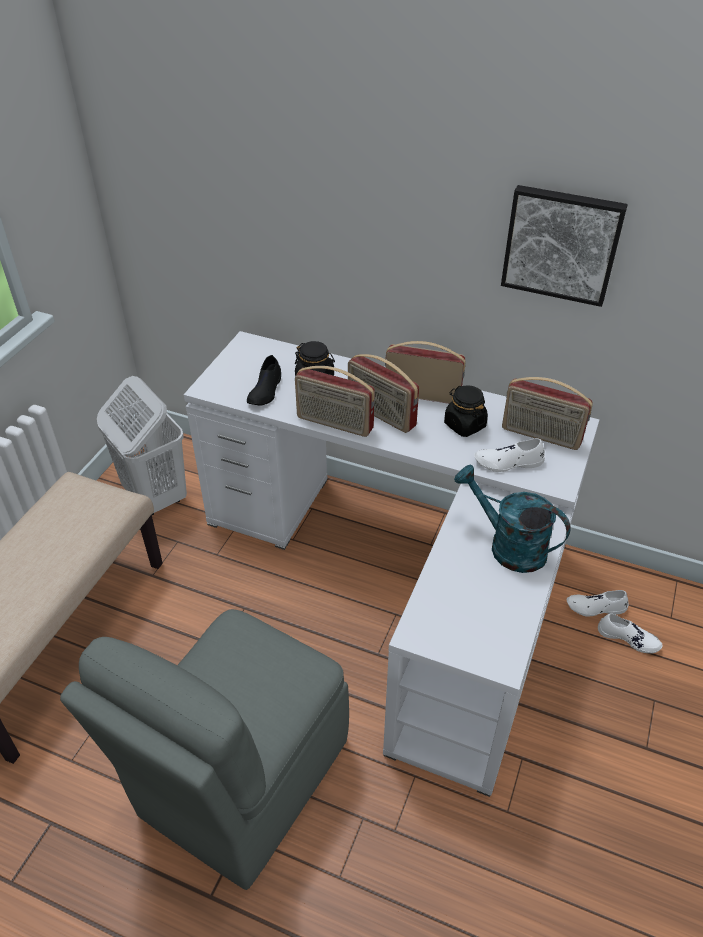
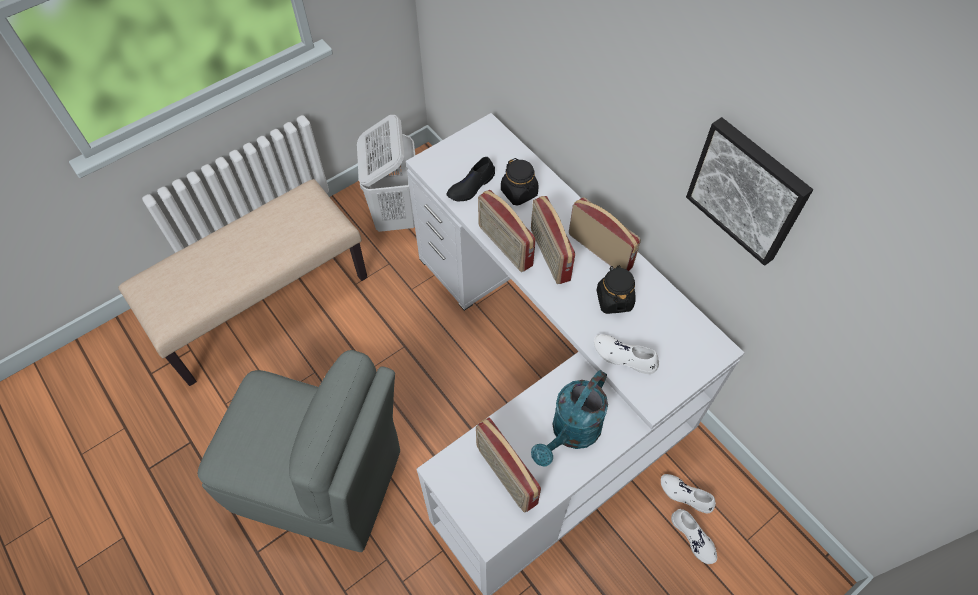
camera: 30 degrees right, 15 degrees up
(240, 781) = (322, 482): grey chair -> grey chair turned 135 degrees counterclockwise
(508, 546) = (571, 433): turquoise watering can -> turquoise watering can turned 120 degrees counterclockwise
(540, 436) = (674, 344): radio -> radio (505, 475)

